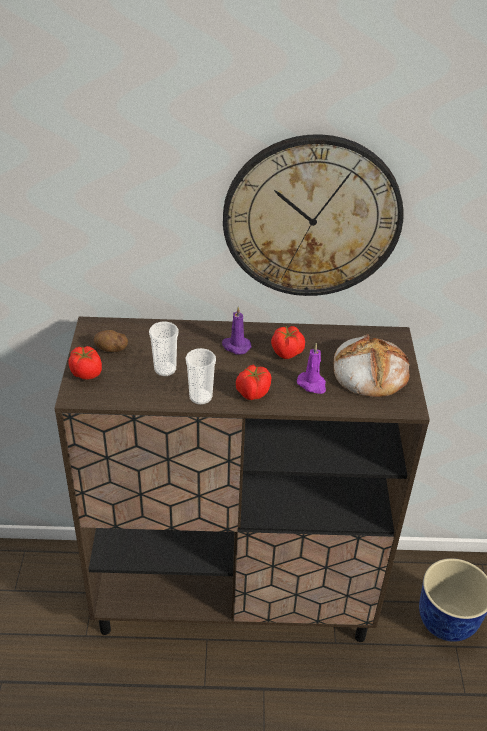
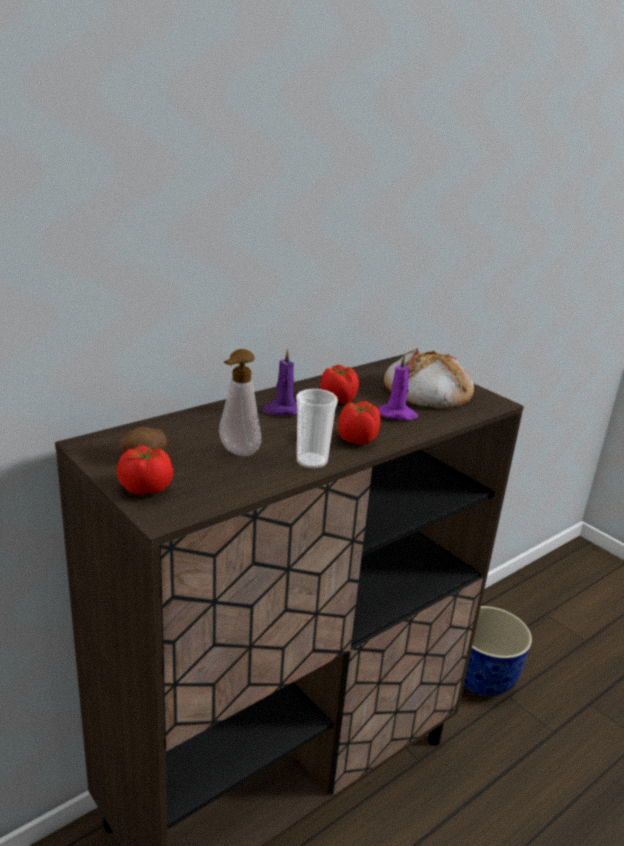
camera: 40 degrees left, 15 degrees down
(165, 369) = (237, 452): cup -> soap dispenser
(312, 217) = (319, 234): wall clock -> none

